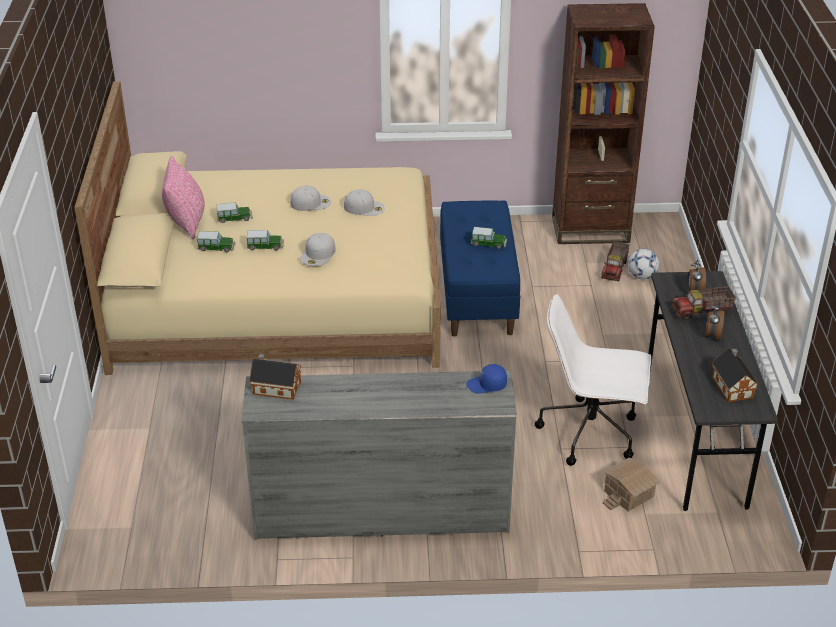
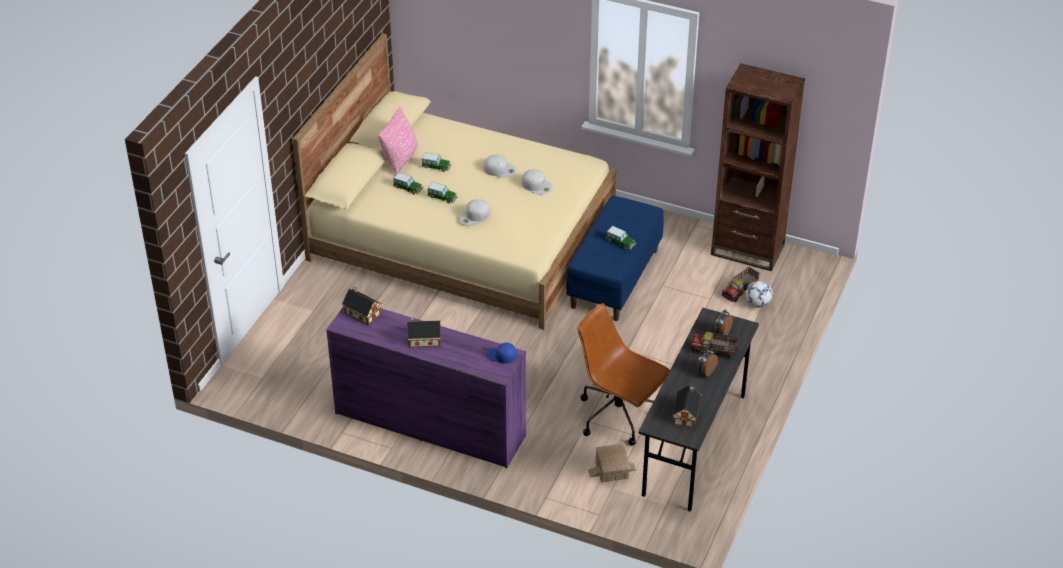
camera: 25 degrees right, 5 degrees up
(375, 395) = (423, 339): none -> toy house
(381, 513) = (429, 424): grey dresser -> purple dresser
(591, 433) = (619, 416): white office chair -> brown office chair

